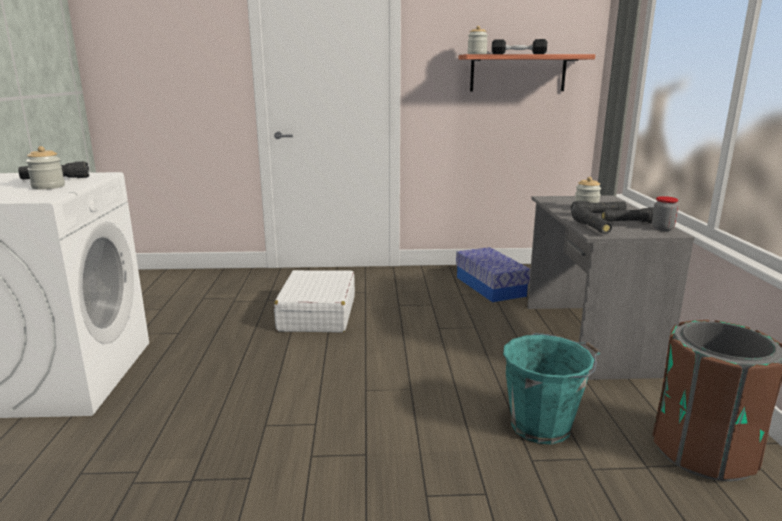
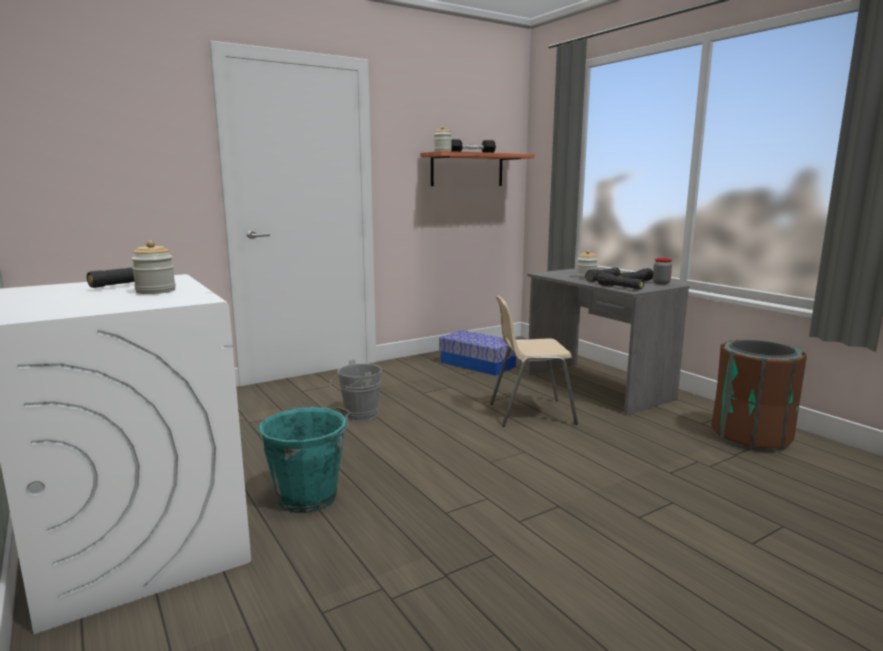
camera: 30 degrees left, 5 degrees down
(317, 314) = (357, 415): white suitcase -> grey bucket
(471, 351) = (530, 413): none -> beige chair
(543, 426) = (647, 449): turquoise bucket -> turquoise bucket (310, 496)

